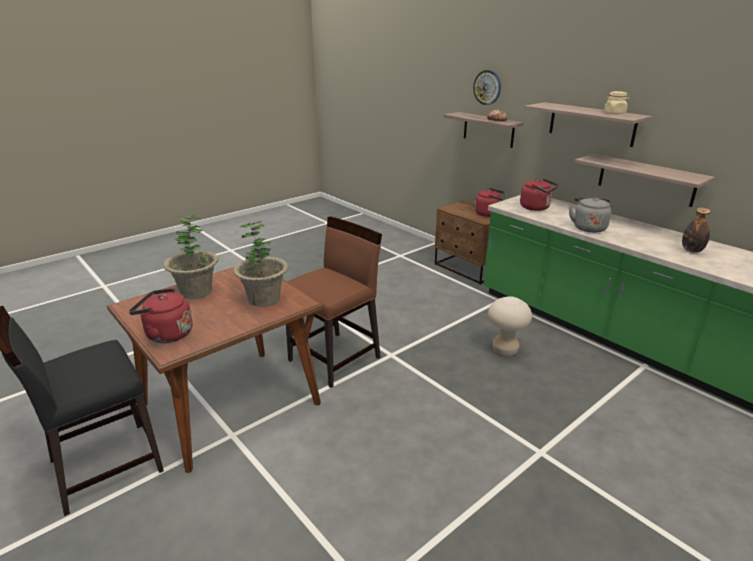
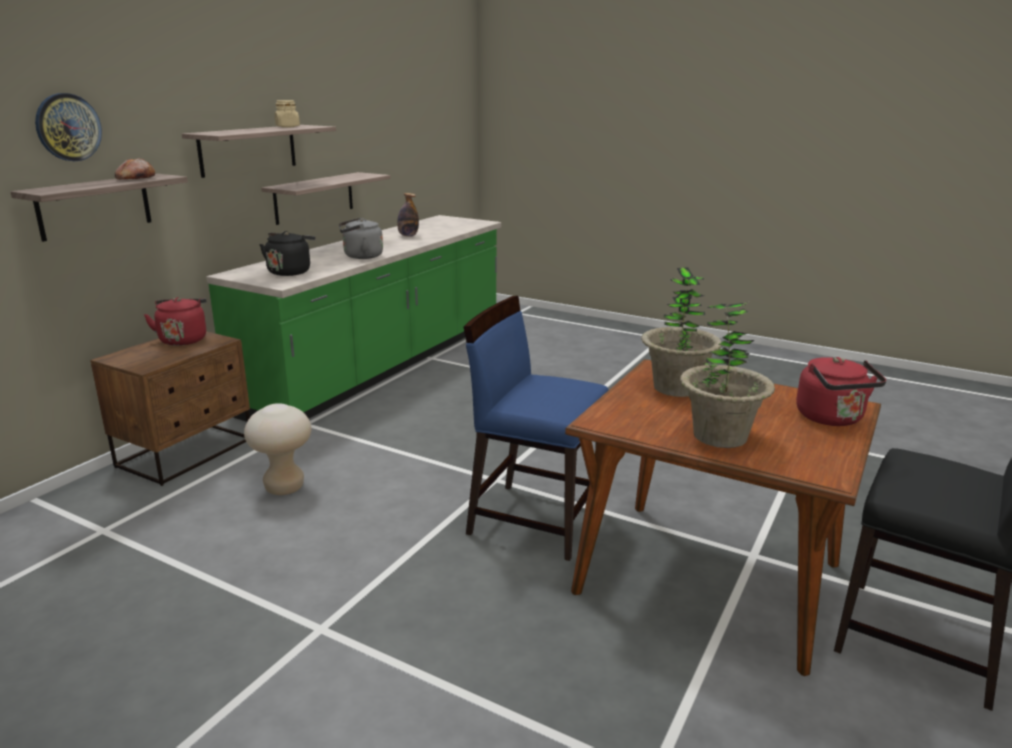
camera: 110 degrees left, 5 degrees down
(335, 358) = (534, 519): brown chair -> blue chair
(505, 350) = (440, 414): beige stool -> beige stool (284, 487)
(536, 208) = (290, 272): red kettle -> black kettle

